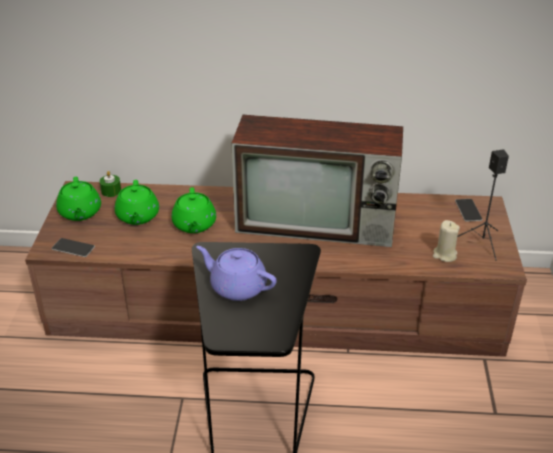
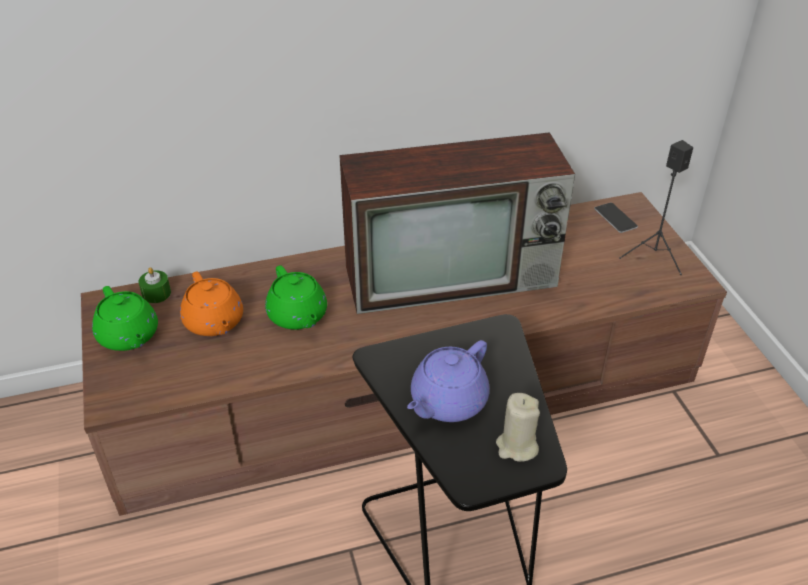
camera: 20 degrees left, 5 degrees up
(73, 248) = (147, 391): phone -> none
(137, 216) = (214, 322): green teapot -> orange teapot
(237, 287) = (447, 402): purple teapot -> purple teapot turned 60 degrees counterclockwise
(444, 255) = (622, 282): beige candle -> beige candle (516, 446)

